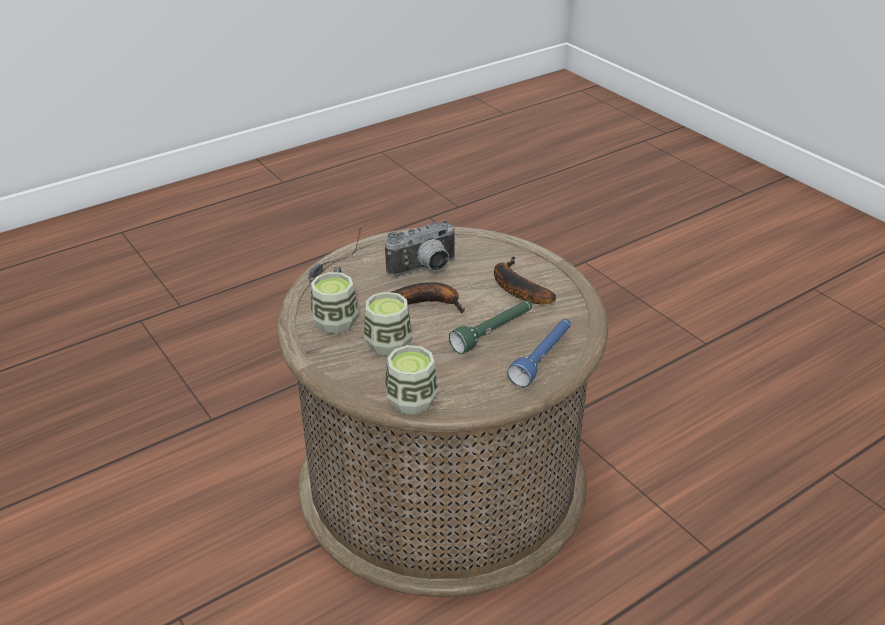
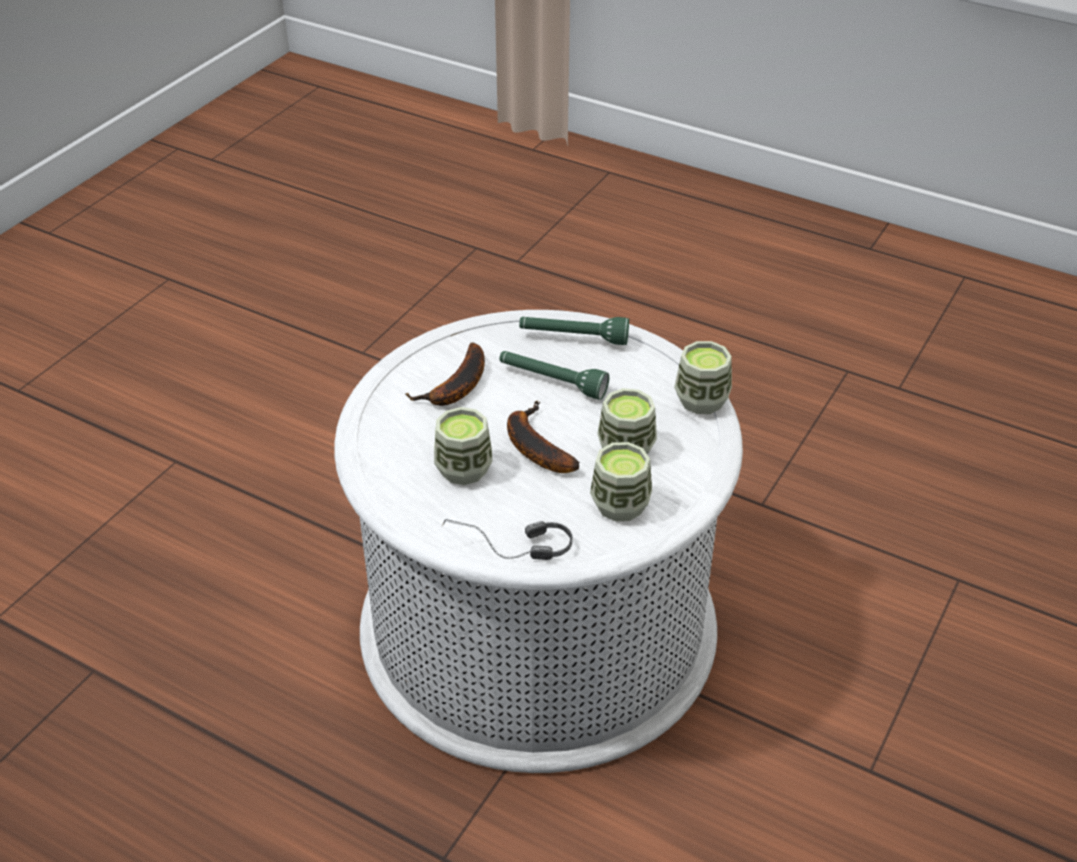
camera: 115 degrees left, 5 degrees up
(425, 270) = (463, 469): camera -> cup
(442, 479) = (538, 624): brown coffee table -> white coffee table
(542, 358) = (573, 338): blue flashlight -> green flashlight

